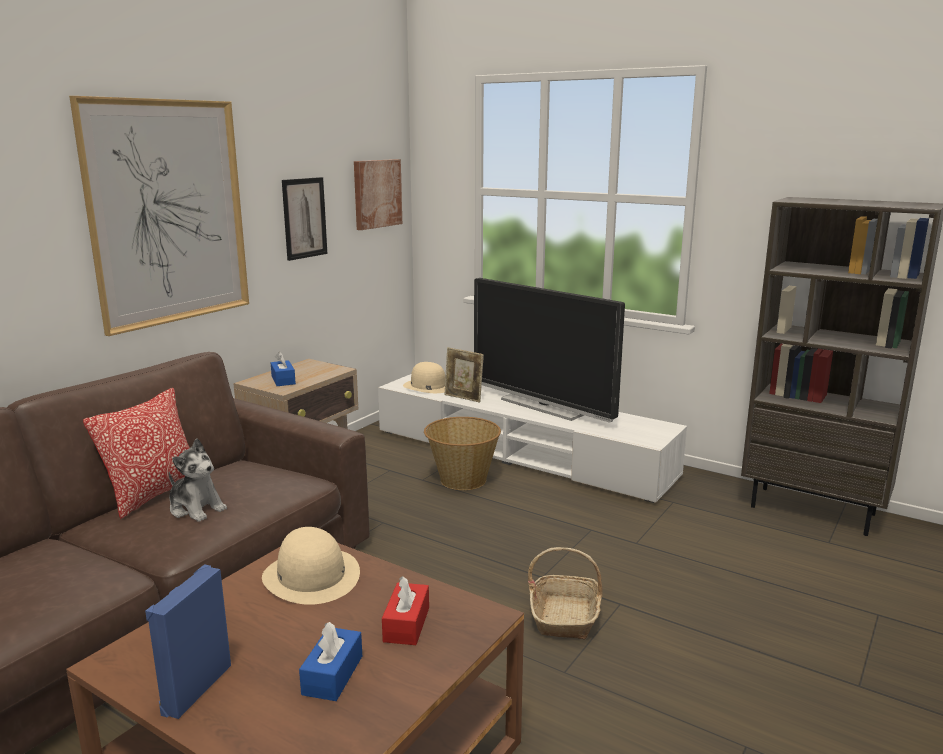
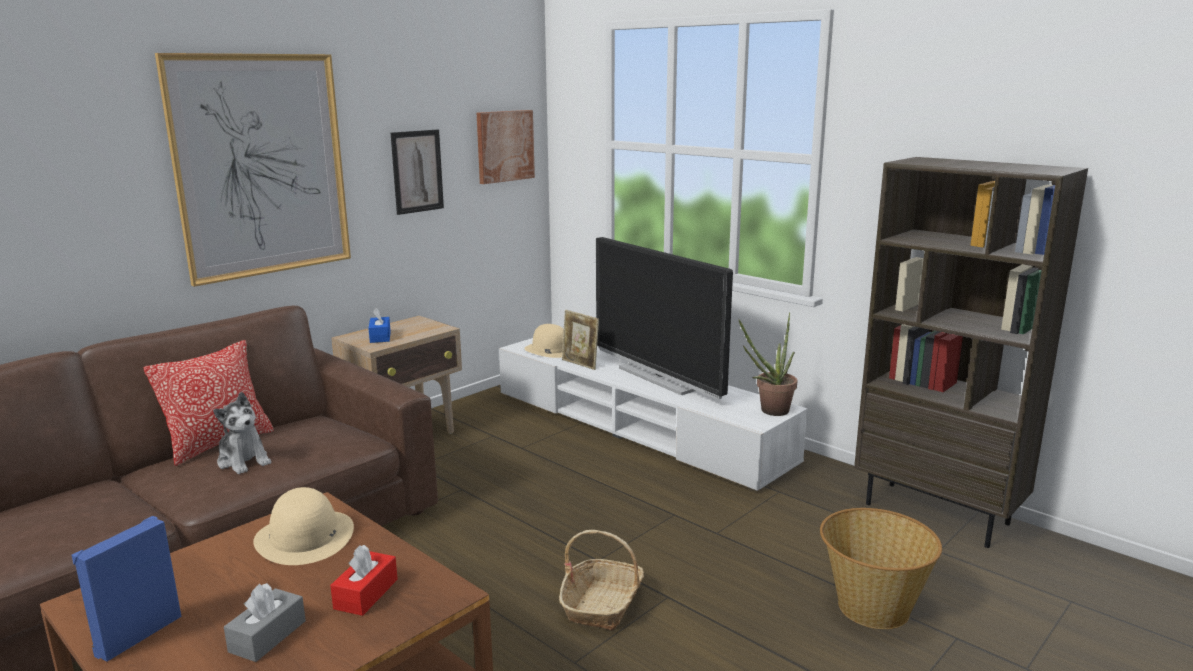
camera: 10 degrees right, 0 degrees up
(332, 675) = (267, 636): blue tissue box -> grey tissue box
(462, 480) = (562, 451): basket -> basket (872, 607)
(656, 430) = (769, 411): none -> potted plant

